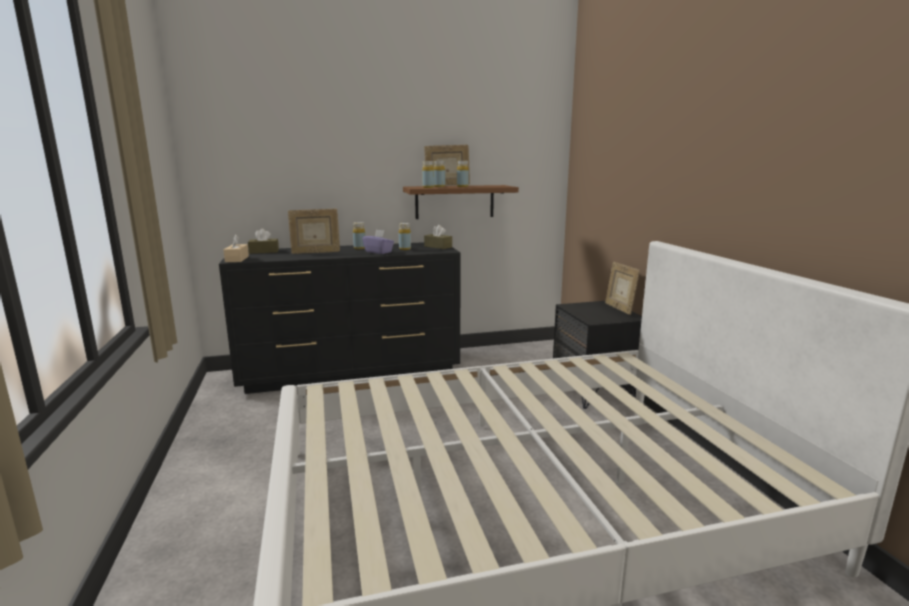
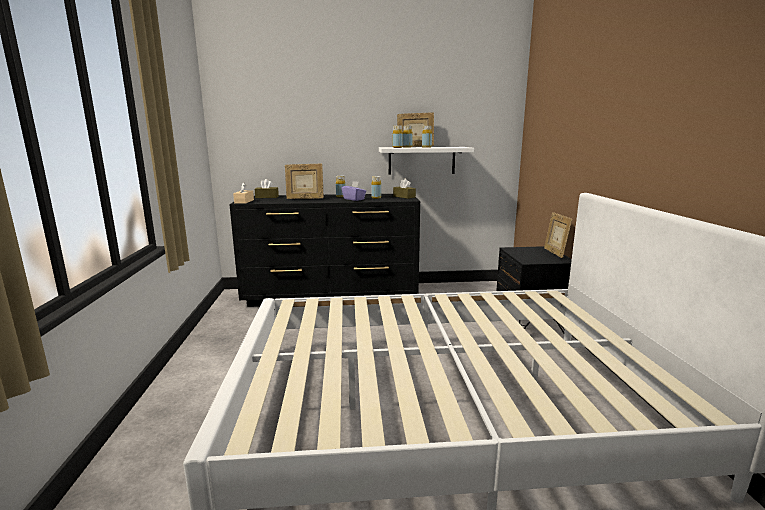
camera: 10 degrees right, 0 degrees up
(454, 202) = (421, 160): brown shelf -> white shelf

